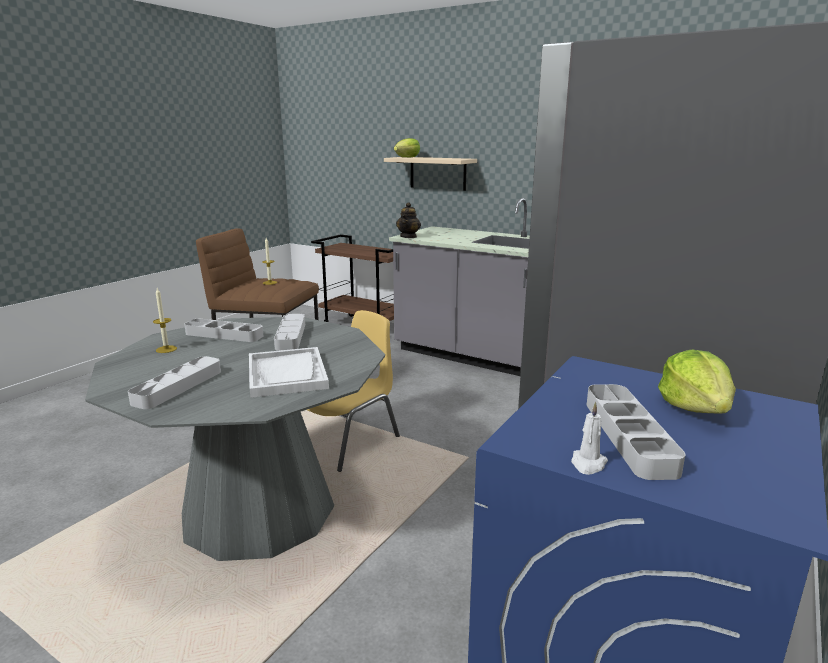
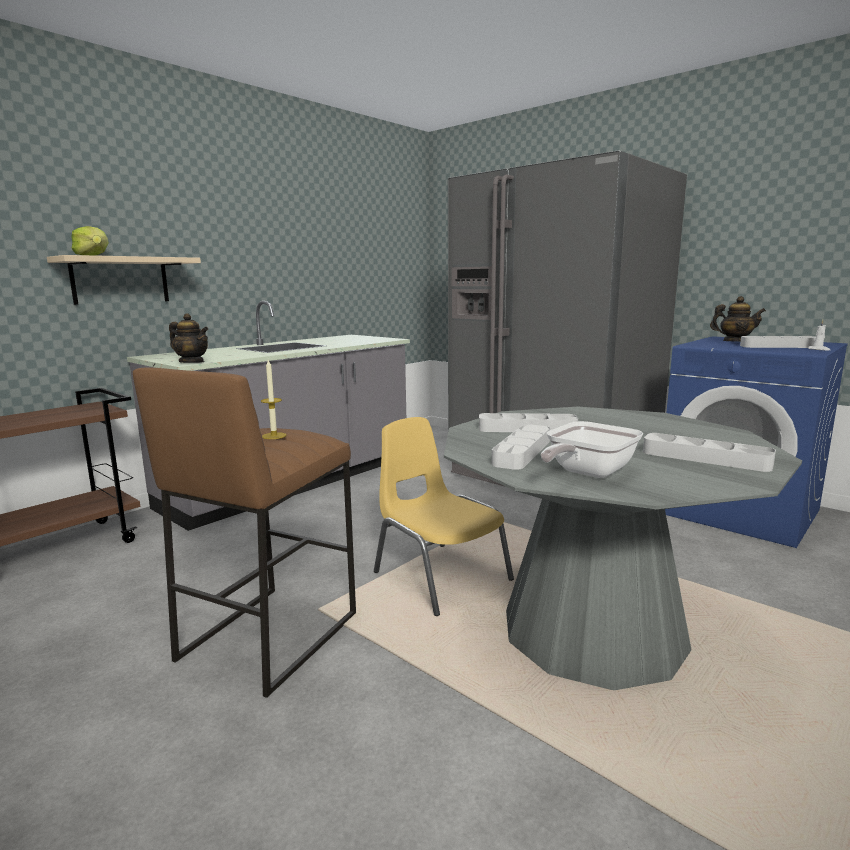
camera: 80 degrees left, 5 degrees down
(166, 349) = (586, 473): candle -> frying pan
(287, 374) = (644, 427): white tray -> none
(695, 408) = (734, 341): lettuce -> teapot

